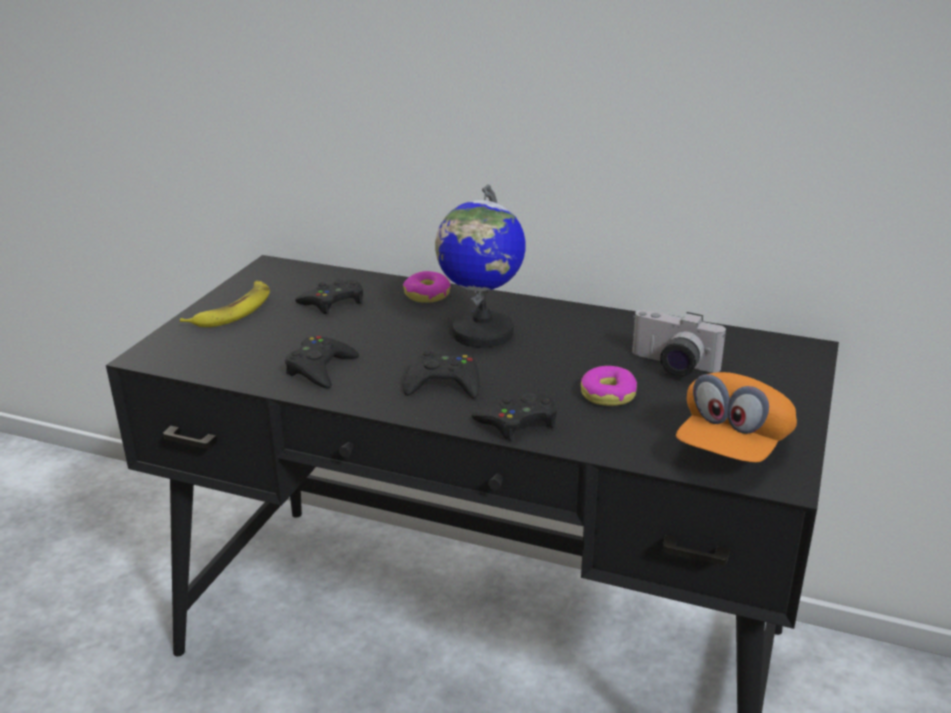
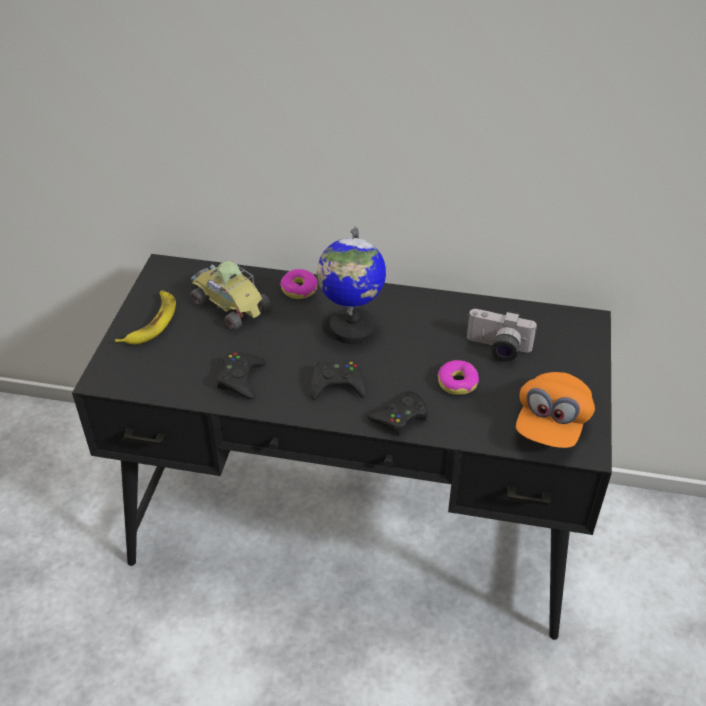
camera: 10 degrees left, 15 degrees up
(333, 302) = (228, 305): black game controller -> toy car

